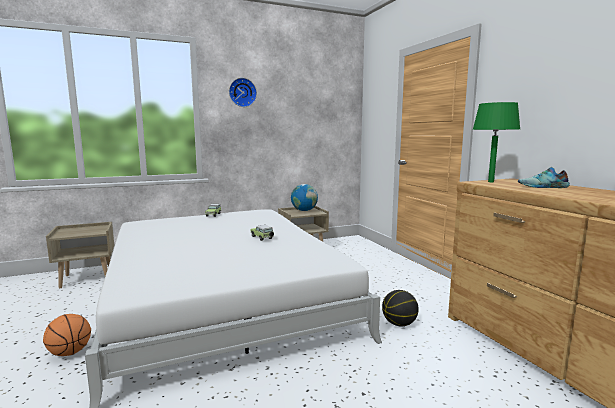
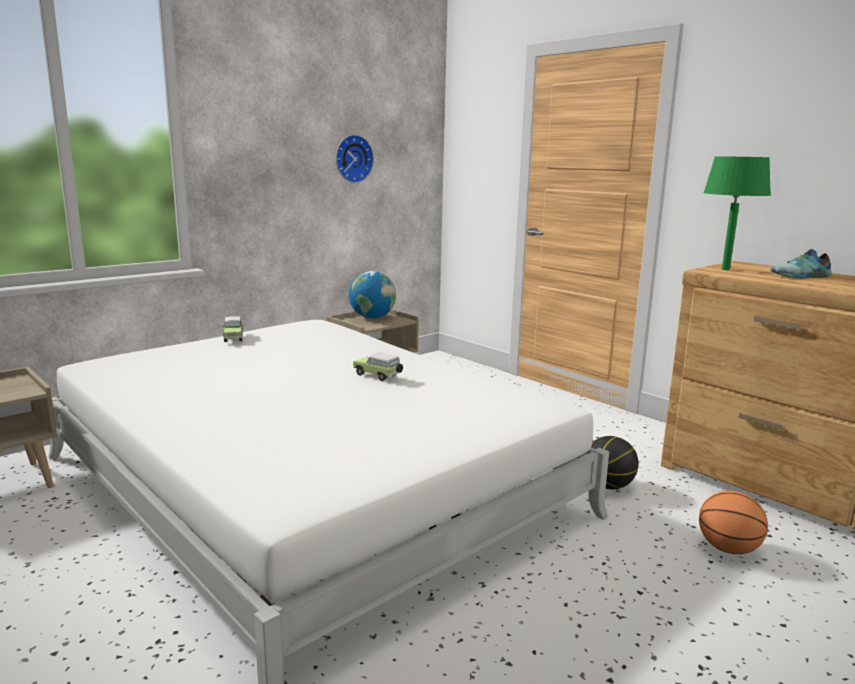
camera: 20 degrees left, 5 degrees up
(70, 353) = (114, 631): basketball -> basketball (728, 549)
(242, 92) = (257, 103): wall clock -> wall clock (352, 159)

